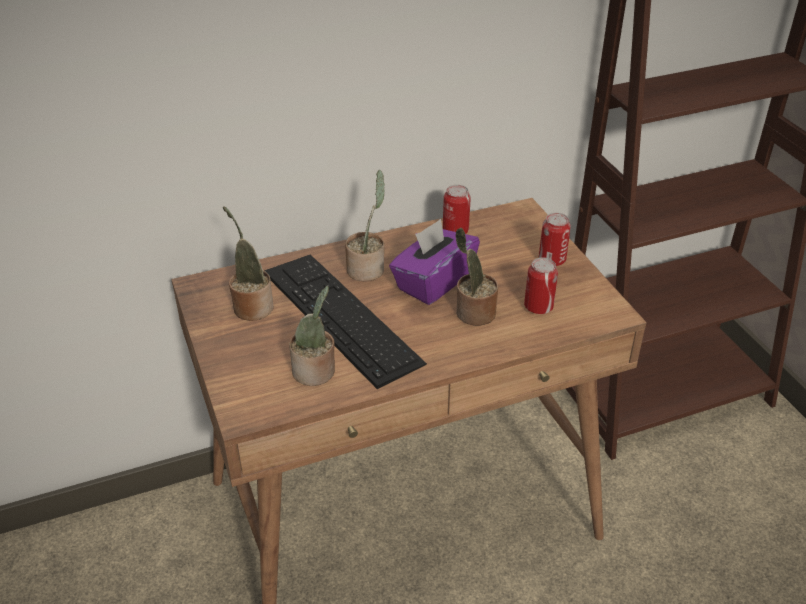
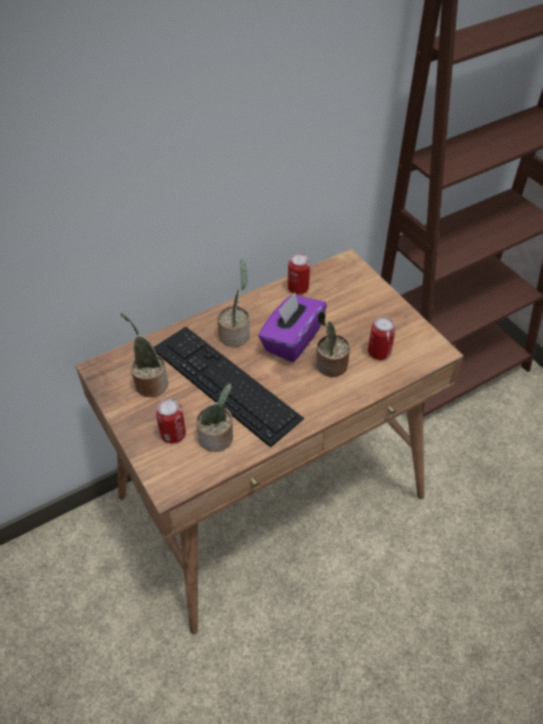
camera: 10 degrees left, 10 degrees up
(552, 260) = (380, 307): can -> can (173, 434)

